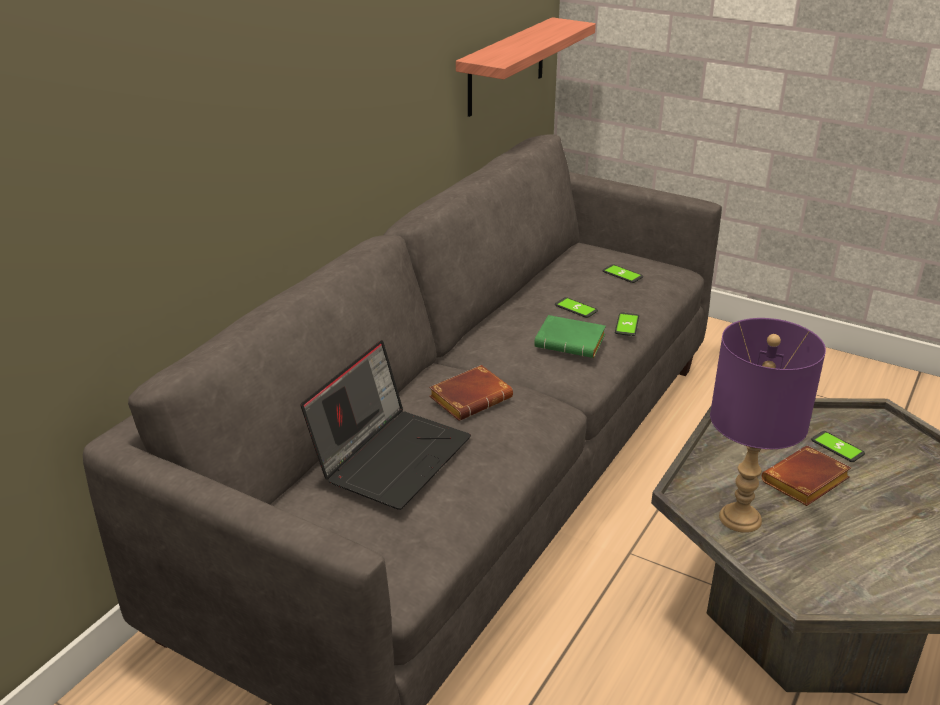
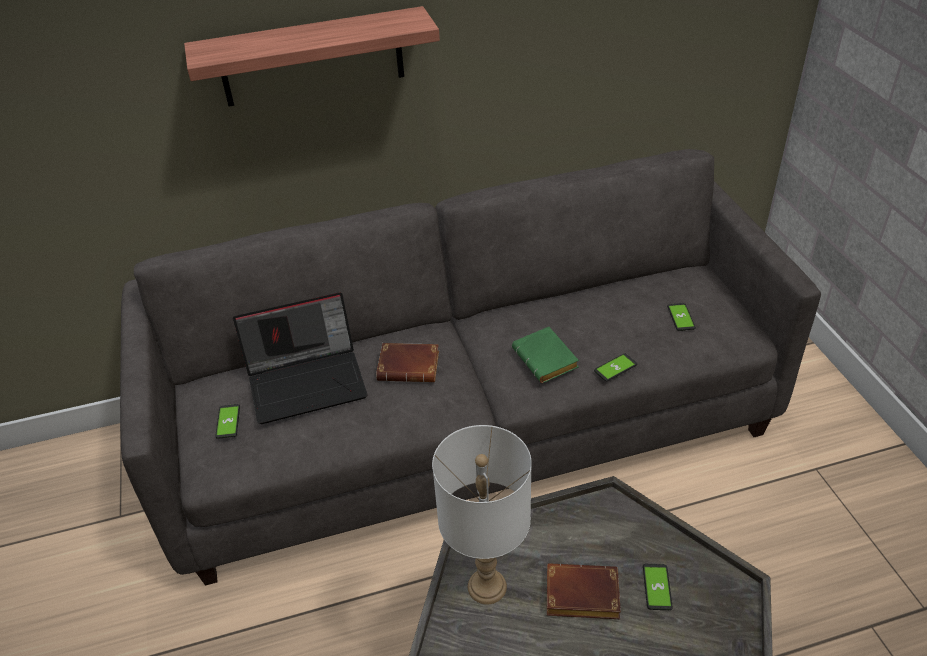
camera: 45 degrees right, 10 degrees up
(506, 66) = (697, 71): shelf -> shelf (312, 58)
(576, 308) = (595, 330): phone -> phone (228, 422)
(740, 519) = (486, 587): purple table lamp -> white table lamp

